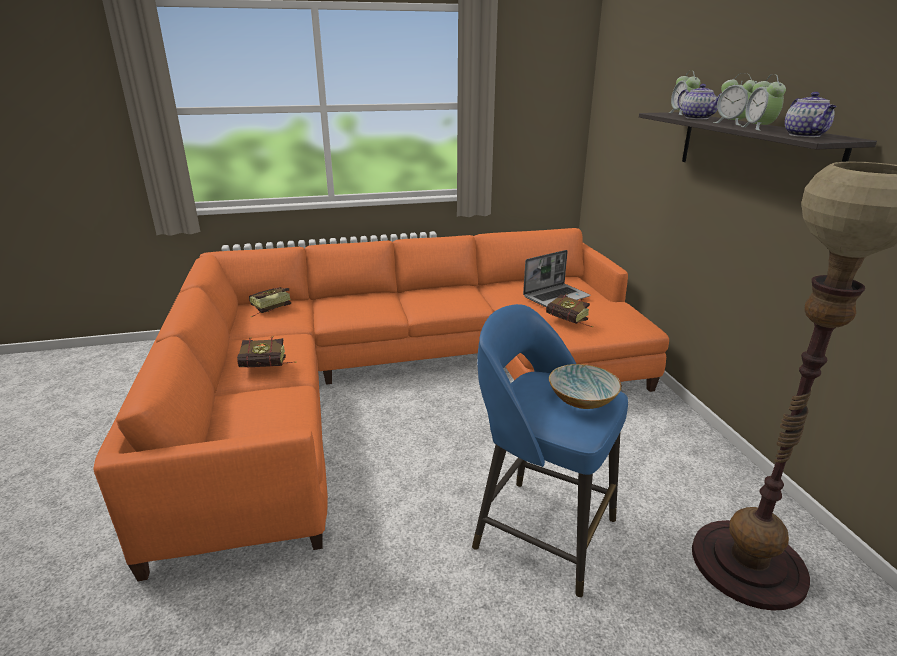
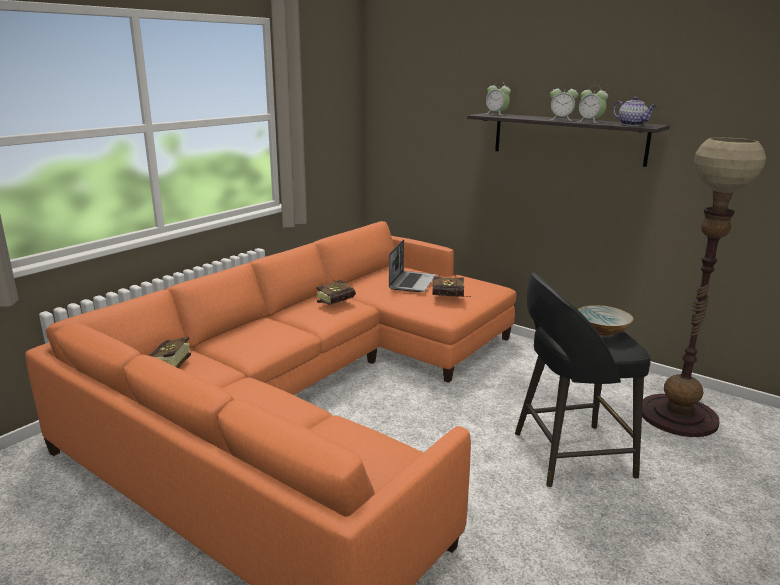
camera: 40 degrees left, 5 degrees down
(269, 367) = (278, 413): book -> book (339, 303)
(541, 531) = (569, 455): blue stool -> black stool
(698, 118) = (524, 117): teapot -> none

